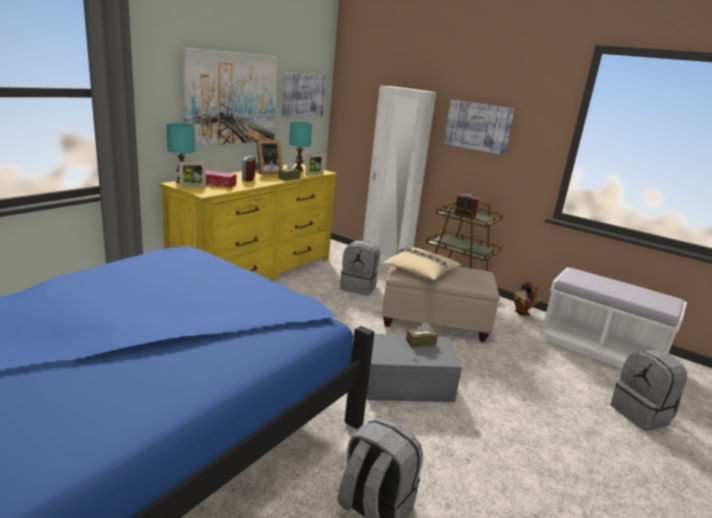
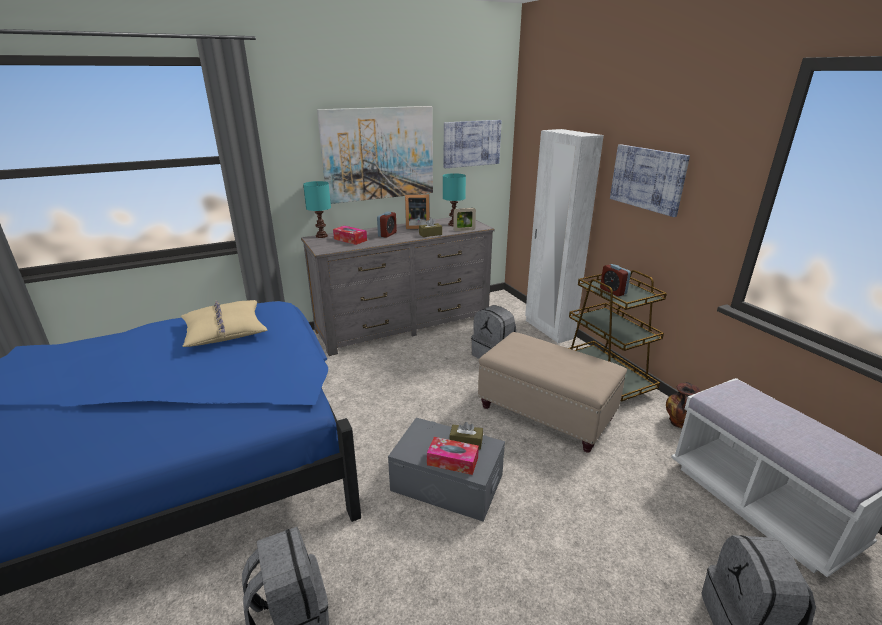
camera: 30 degrees right, 5 degrees up
(192, 186) = (324, 241): picture frame -> none
(255, 272) = (404, 324): yellow dresser -> grey dresser
(420, 270) = (527, 352): beige pillow -> beige pillow (225, 331)
(424, 357) = (452, 461): none -> tissue box

